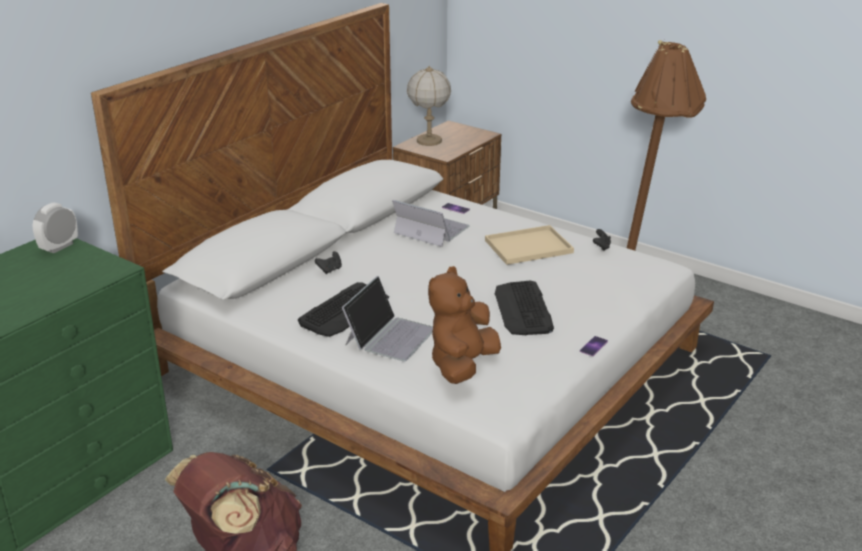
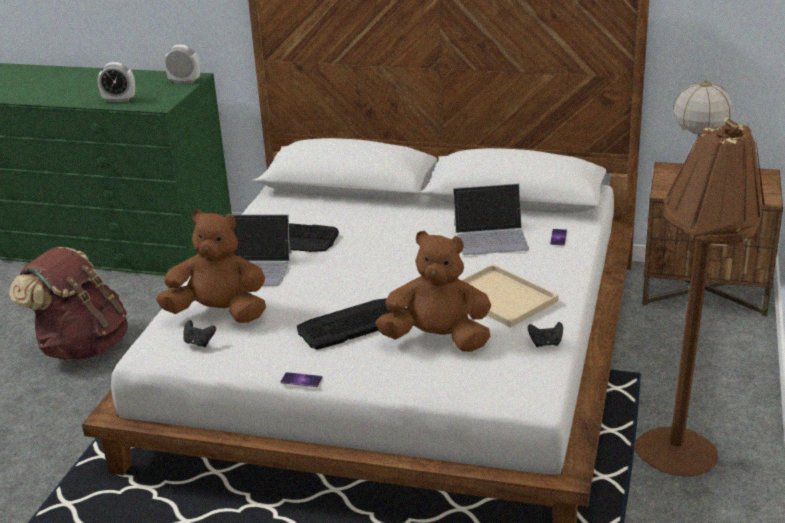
camera: 70 degrees right, 0 degrees up
(58, 289) = (119, 100): none -> alarm clock
(330, 270) = (363, 213): black game controller -> black game controller (199, 343)
(431, 230) = (491, 237): laptop -> laptop turned 75 degrees clockwise
(570, 282) = (437, 340): none -> brown plush toy

